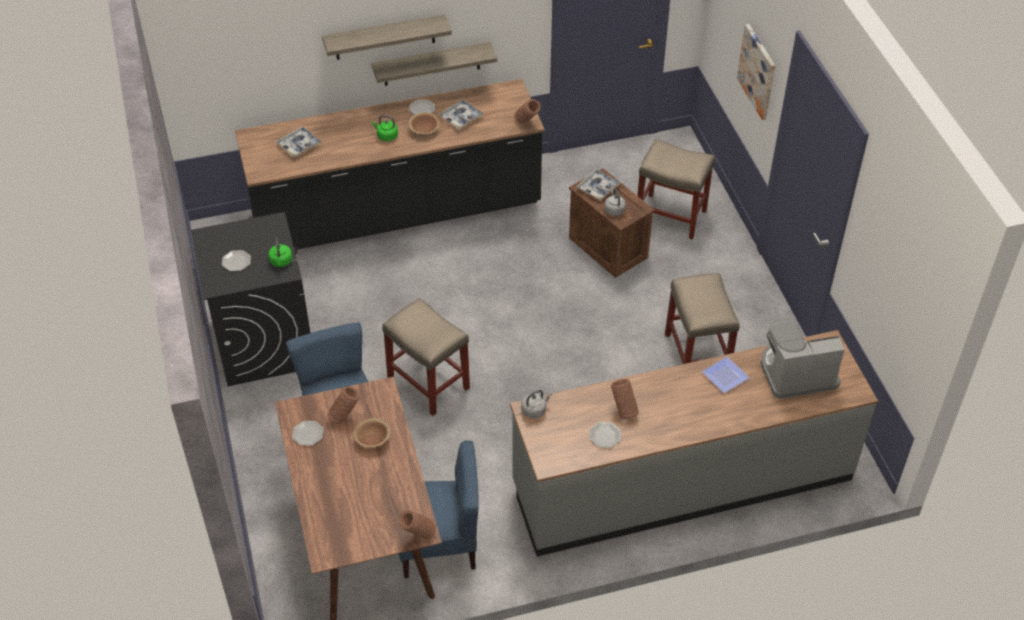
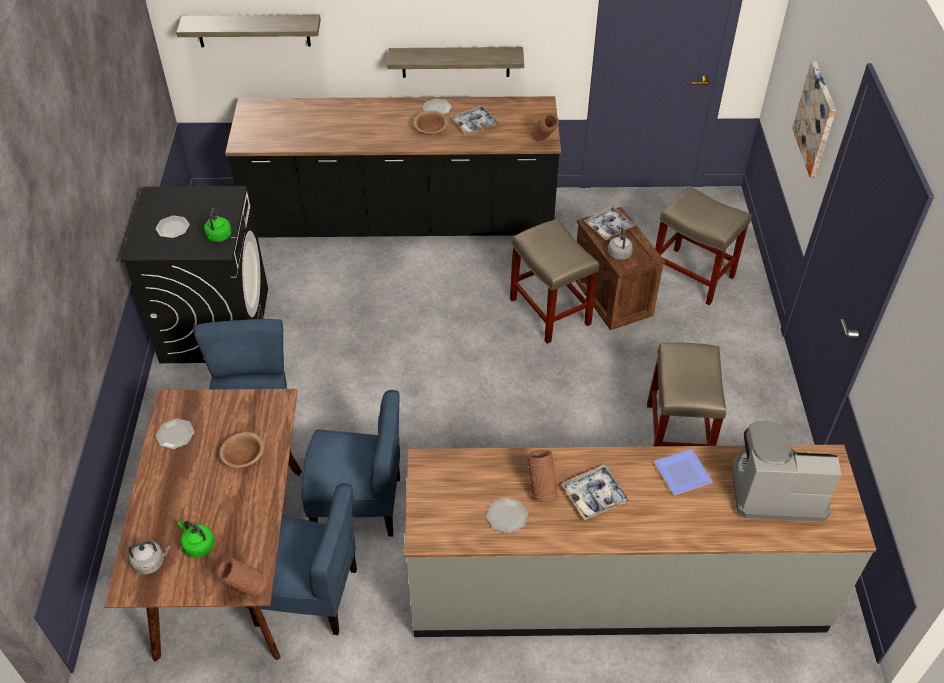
camera: 15 degrees right, 0 degrees up
(299, 145) = (295, 123): tray -> tray (594, 496)
(344, 417) = (224, 424): brown vase -> none
(385, 37) = (404, 20): shelf -> shelf (253, 30)
(386, 136) = (388, 129): green kettle -> green kettle (198, 545)
(429, 383) = (368, 405): beige stool -> beige stool (551, 312)
(453, 467) = (358, 505): none -> blue chair
(535, 410) = (434, 465): grey kettle -> grey kettle (151, 562)

